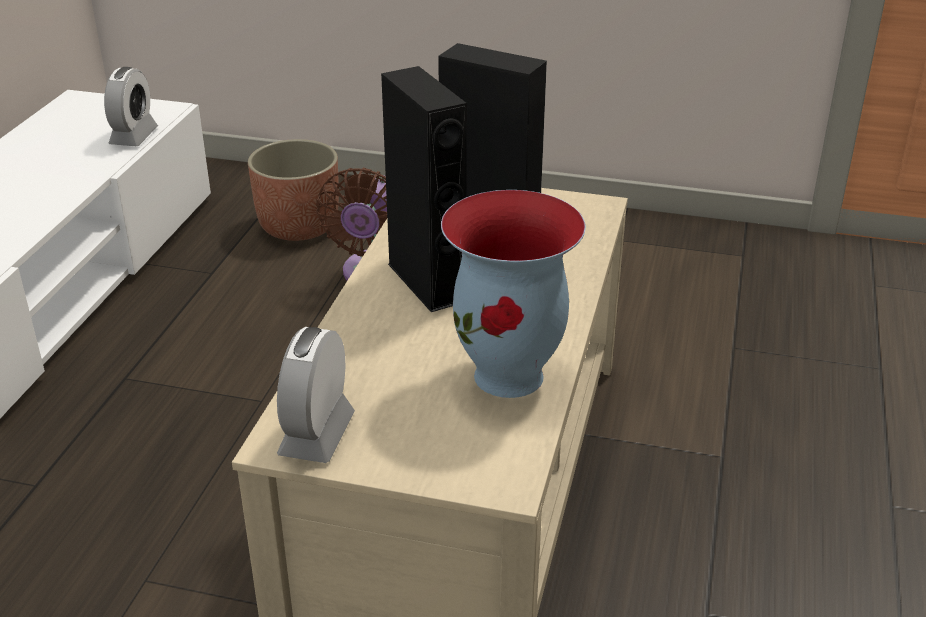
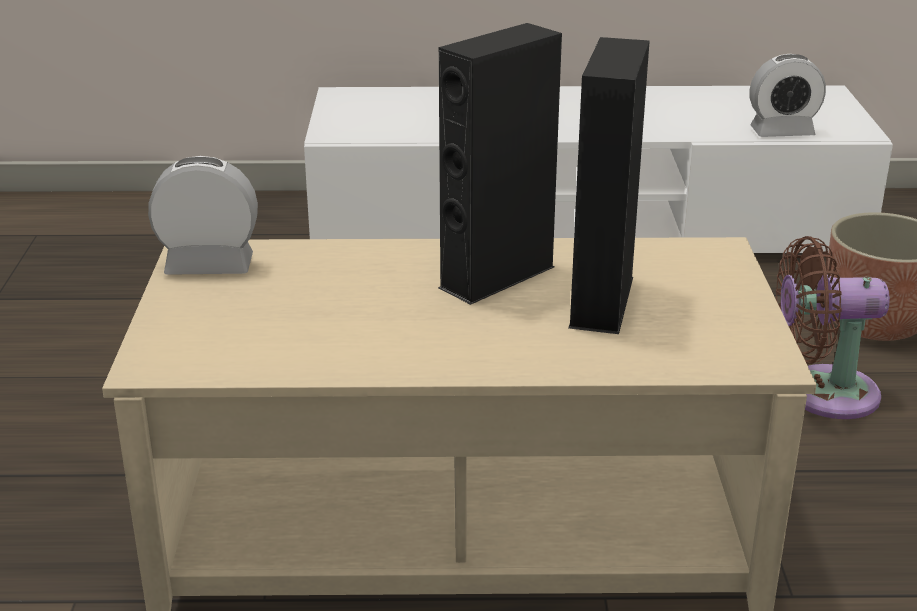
camera: 75 degrees right, 5 degrees down
(511, 376) = (334, 346): vase -> none

